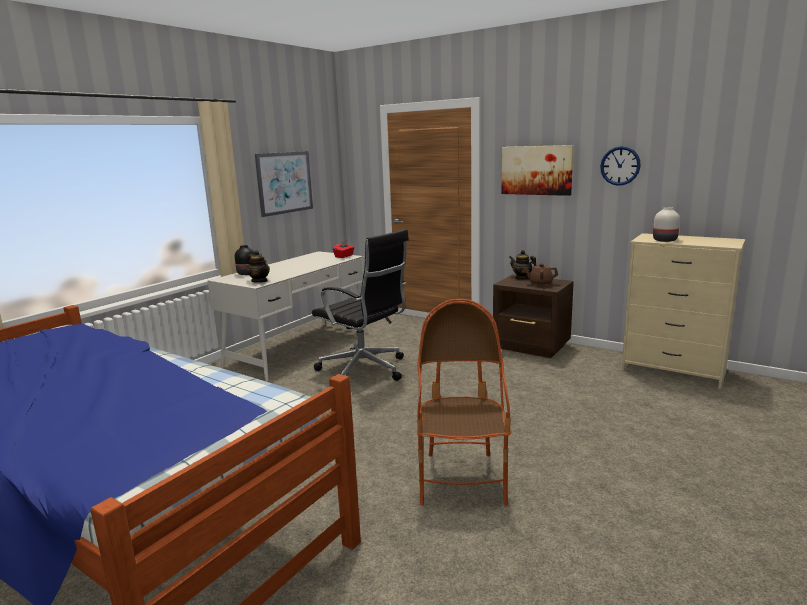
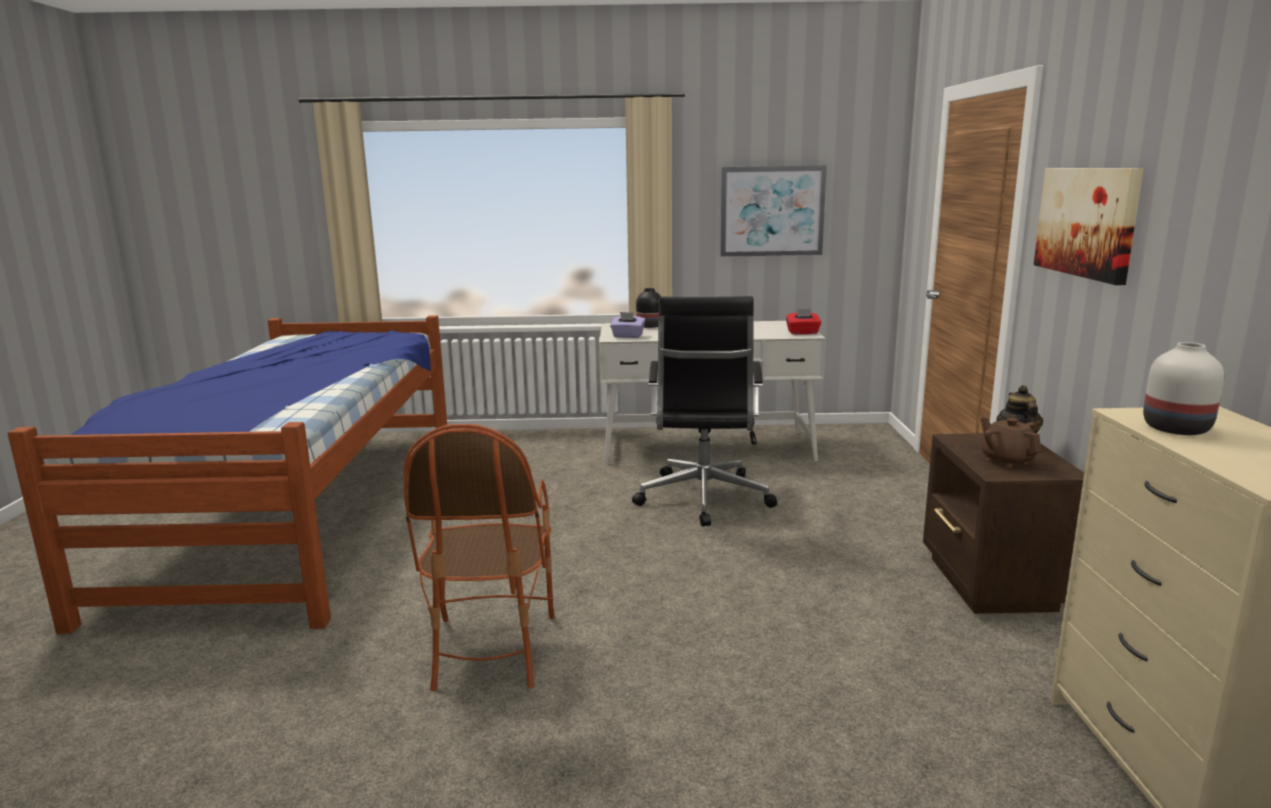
camera: 55 degrees right, 0 degrees up
(259, 281) = (627, 336): teapot -> purple tissue box
(462, 479) = (490, 649): armchair -> armchair turned 120 degrees clockwise
(620, 166) = (1209, 225): wall clock -> none

